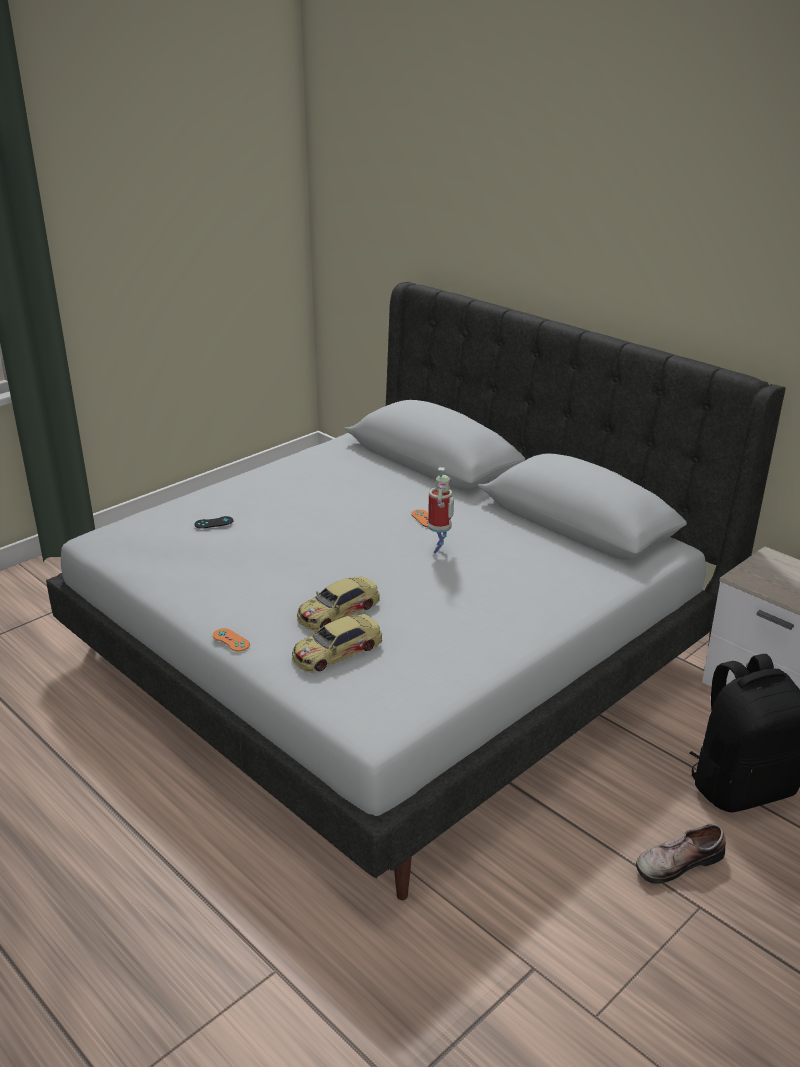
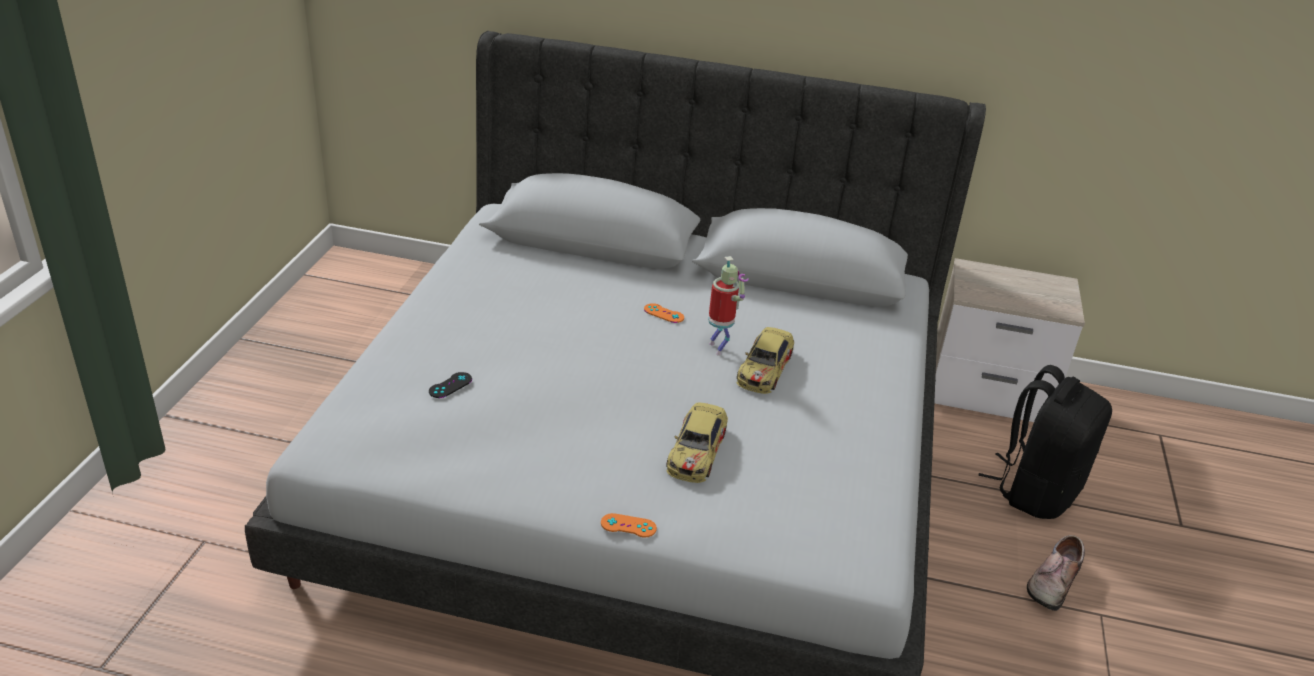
camera: 35 degrees left, 5 degrees up
(337, 651) = (747, 496): toy car -> toy car (765, 367)

